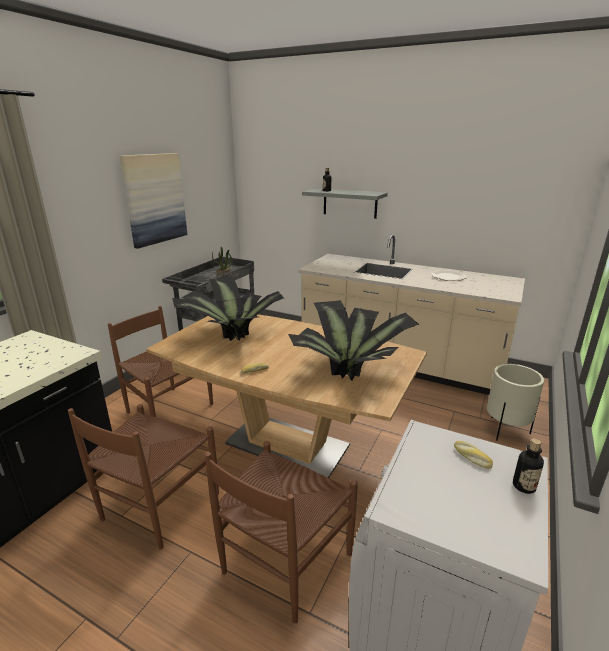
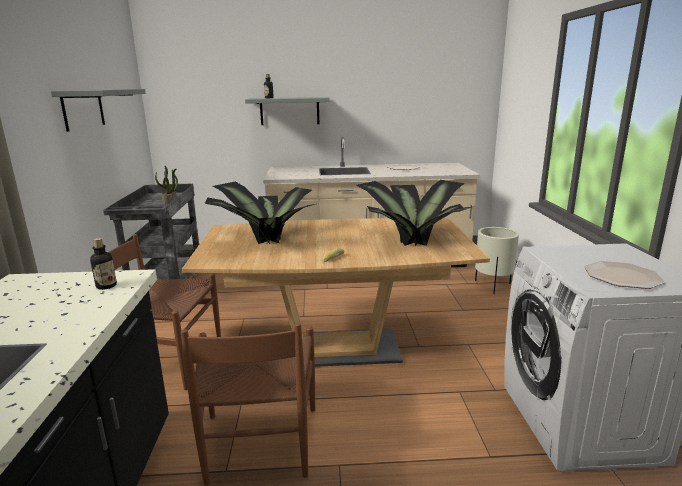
camera: 30 degrees left, 5 degrees down
(155, 199) = (83, 109): picture -> grey shelf
(283, 562) = (431, 433): brown chair -> none
(452, 504) = (622, 276): none -> plate
(471, 458) = (591, 254): bread -> none
(524, 486) = (639, 258): bottle -> bottle (106, 286)

